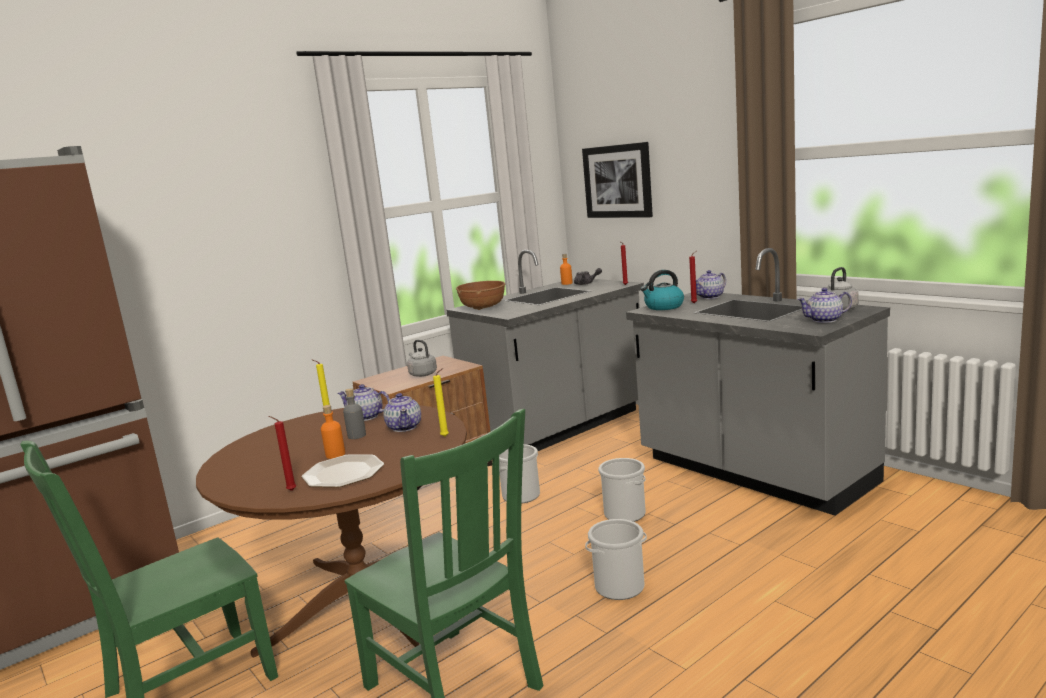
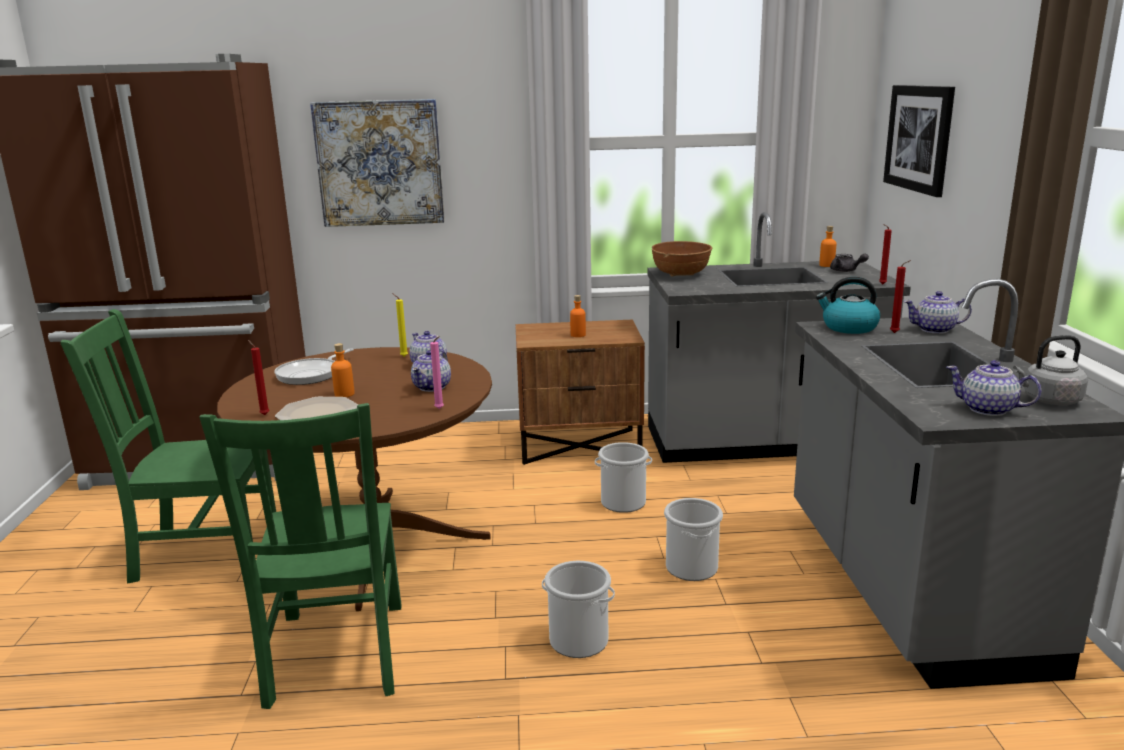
camera: 35 degrees right, 5 degrees up
(192, 254) = (379, 163): none -> picture
(266, 454) = (311, 374): none -> frying pan
(356, 436) = (389, 381): grey bottle -> none
(422, 374) = (578, 335): grey kettle -> orange bottle
(446, 436) = (440, 409): yellow candle -> pink candle

